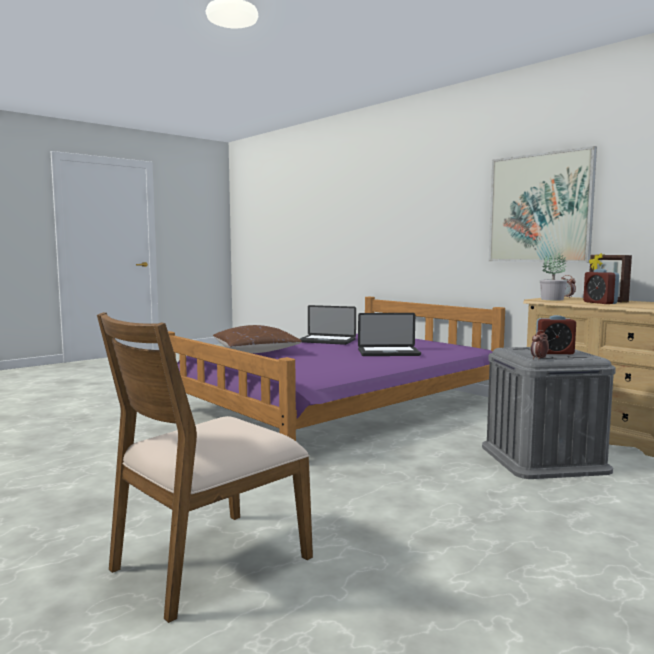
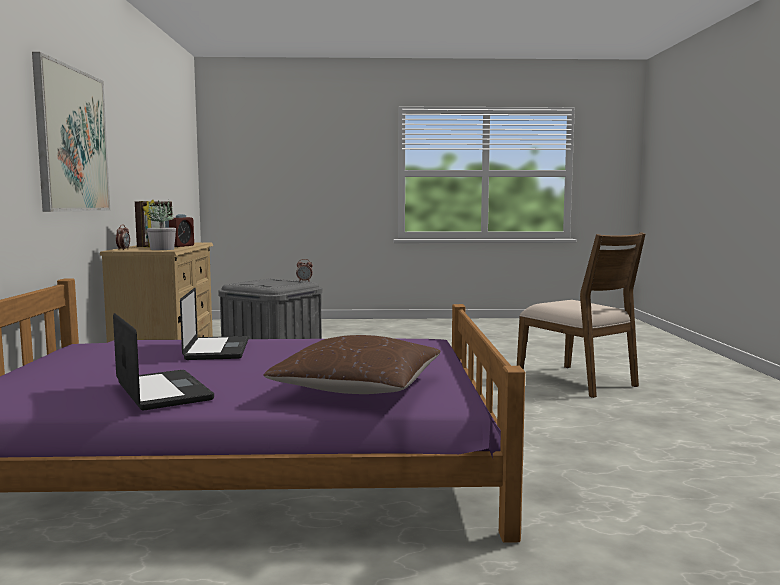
camera: 140 degrees left, 0 degrees up
(208, 562) = (578, 381): brown chair -> brown chair turned 60 degrees clockwise
(388, 353) = (217, 350): laptop -> laptop turned 45 degrees clockwise
(554, 353) = (272, 281): alarm clock -> none

